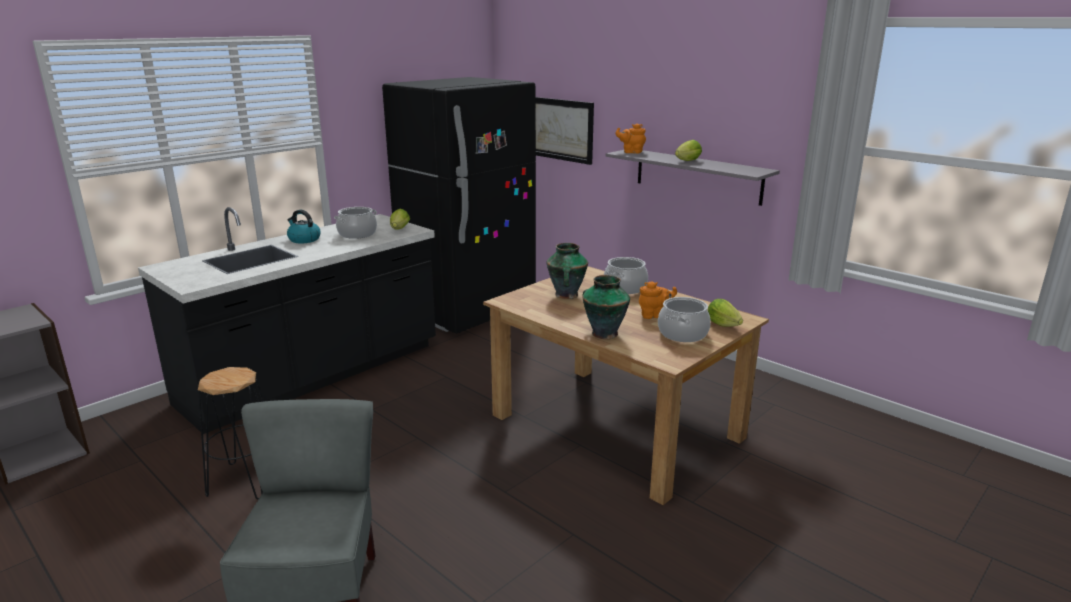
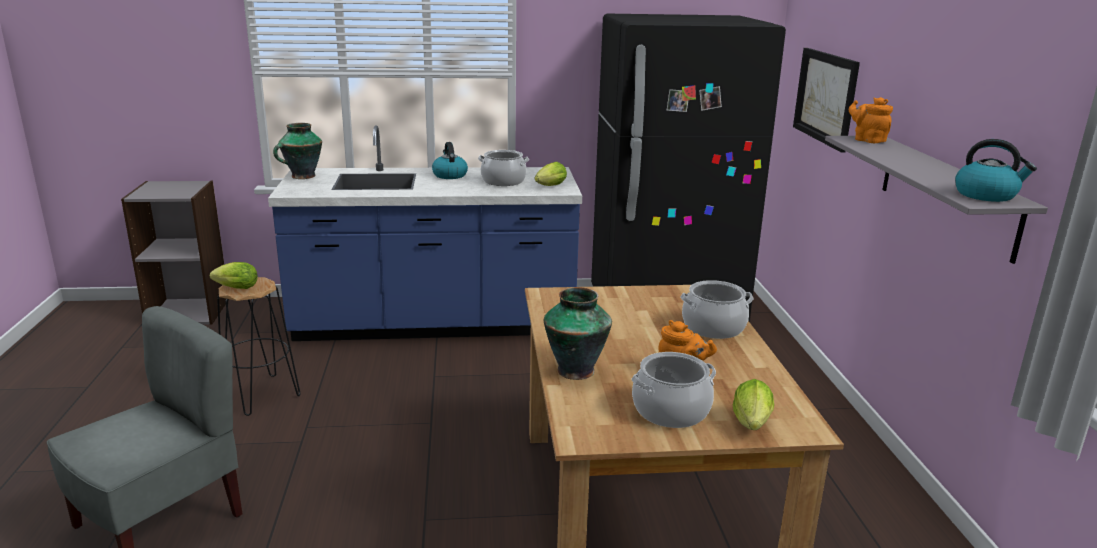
camera: 40 degrees right, 0 degrees up
(314, 375) = (435, 324): black counter -> blue counter
(566, 295) = (624, 311): vase -> vase (302, 176)
(686, 161) = (914, 165): lettuce -> lettuce (234, 288)
(748, 169) = (986, 195): none -> kettle

